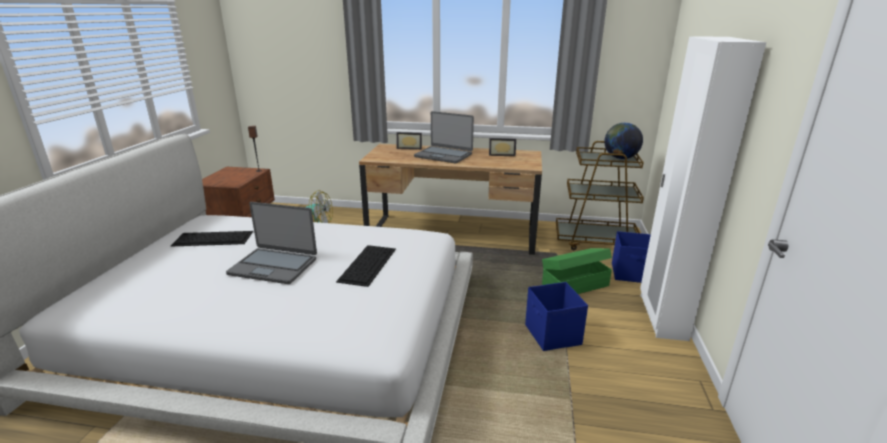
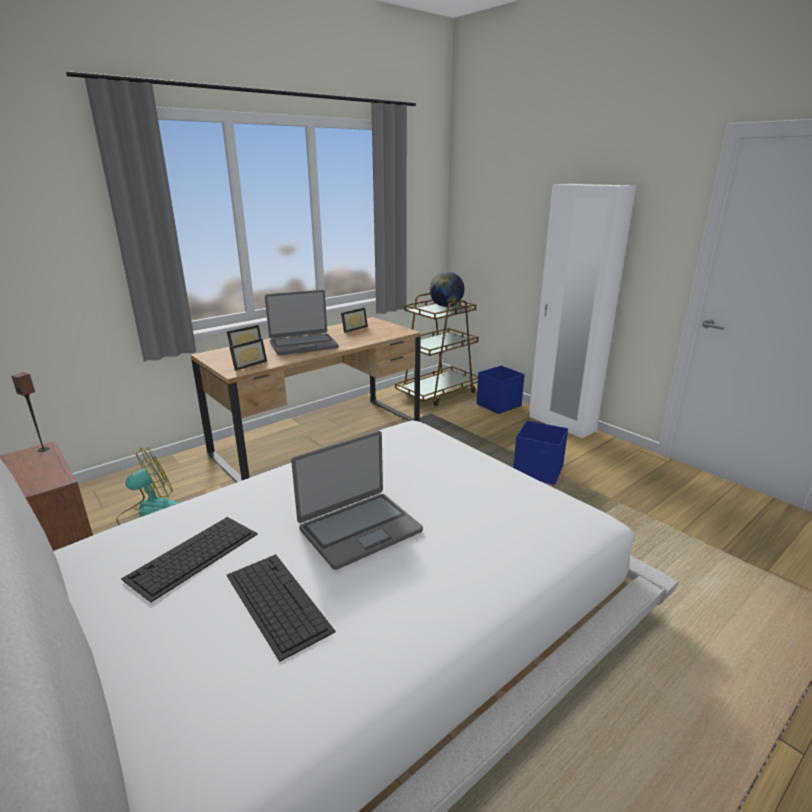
camera: 50 degrees left, 0 degrees up
(367, 264) = (435, 474): keyboard -> keyboard (276, 601)
(387, 157) = (248, 364): none -> picture frame
(574, 285) = (484, 430): green storage box -> none

